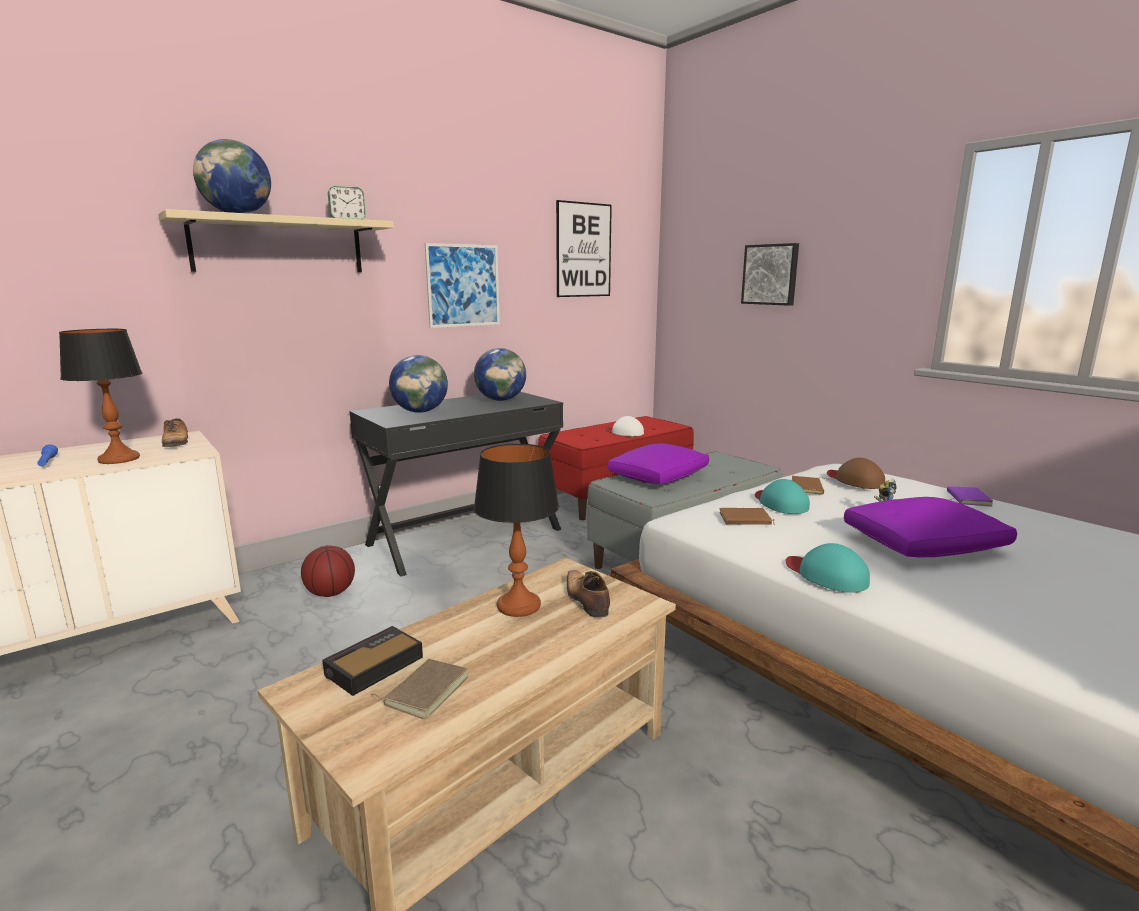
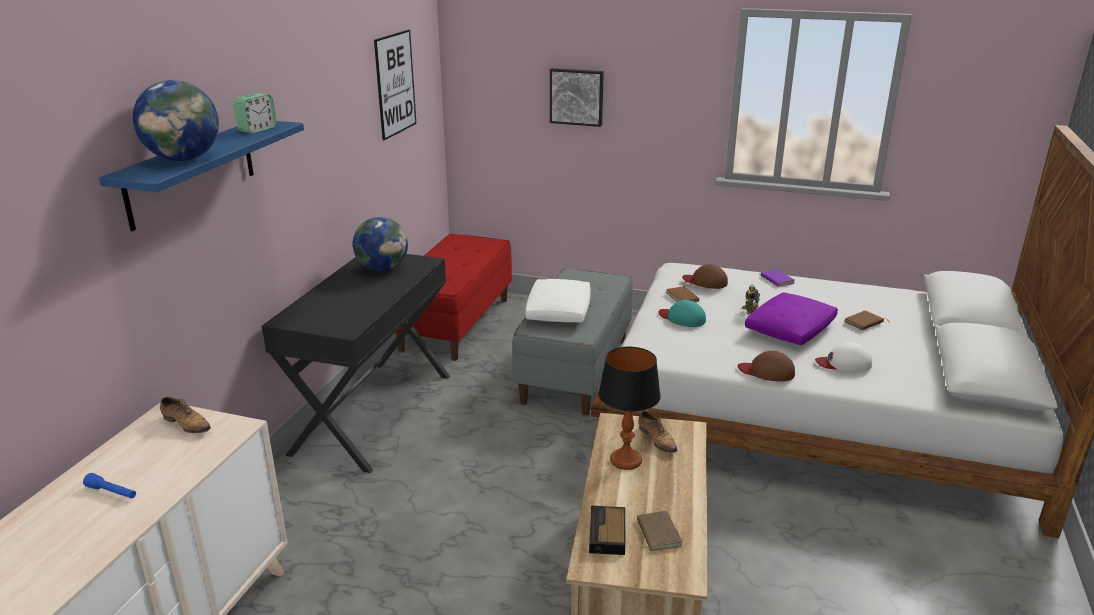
camera: 35 degrees left, 10 degrees up
(118, 459) = (182, 462): table lamp -> none
(279, 245) = (191, 172): beige shelf -> blue shelf
(331, 593) = (329, 513): basketball -> none
(420, 411) = (339, 307): globe -> none
(463, 285) = (321, 156): picture -> none
(586, 600) = (657, 439): shoe -> shoe turned 150 degrees counterclockwise
(624, 432) = (462, 262): white cap -> white cap (844, 363)
(658, 477) = (558, 312): purple pillow -> white pillow
(745, 520) = (679, 341): brown book -> brown book (864, 323)
(826, 575) = (767, 371): turquoise cap -> brown cap

